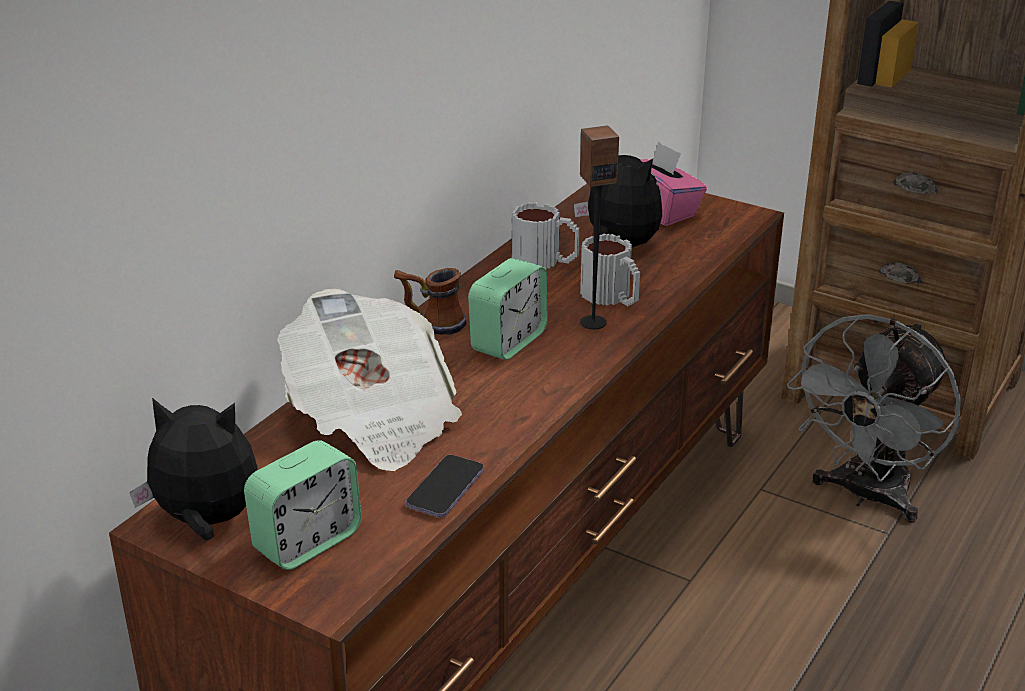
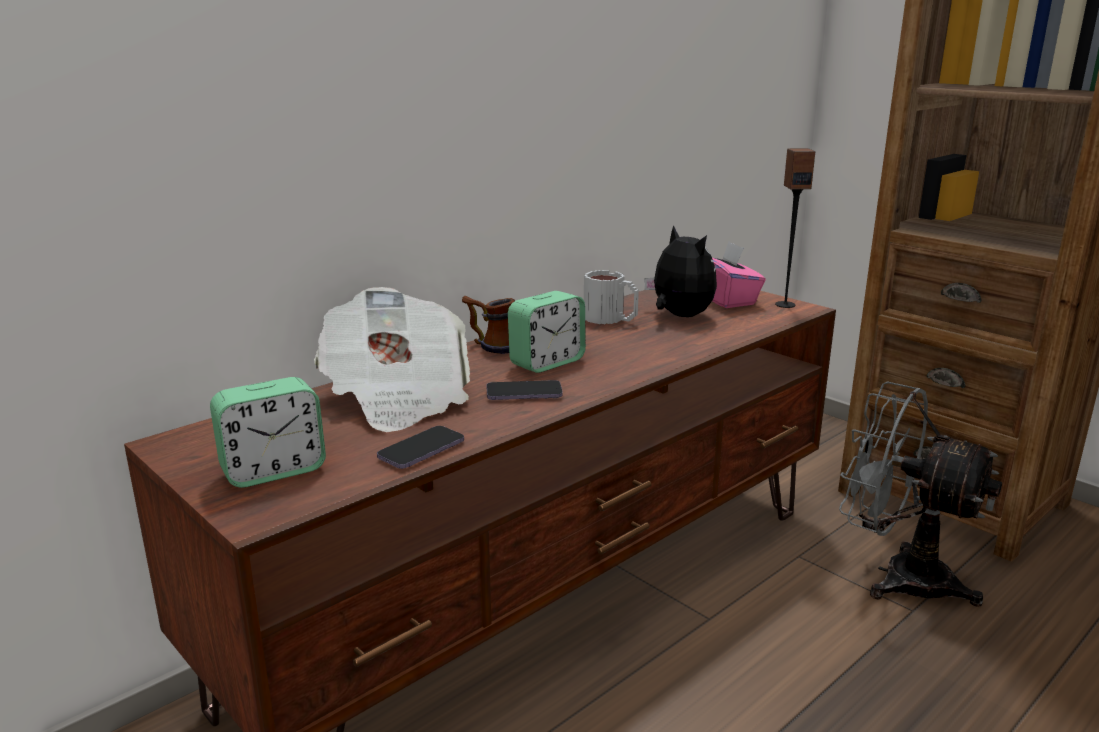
camera: 15 degrees right, 10 degrees down
(206, 522) = (204, 446): plush toy -> none
(508, 392) = (524, 393): none -> phone
(593, 322) = (627, 358): speaker -> speaker (785, 304)
(612, 297) = (654, 345): mug -> none
(866, 496) = (898, 576): grey fan -> grey fan turned 75 degrees clockwise

